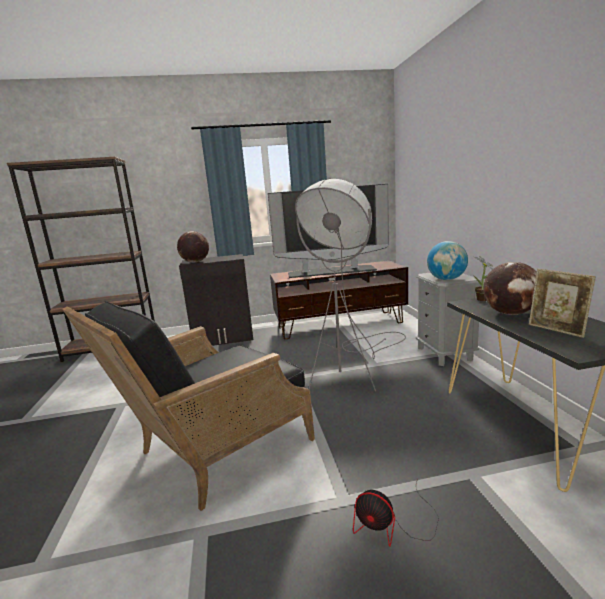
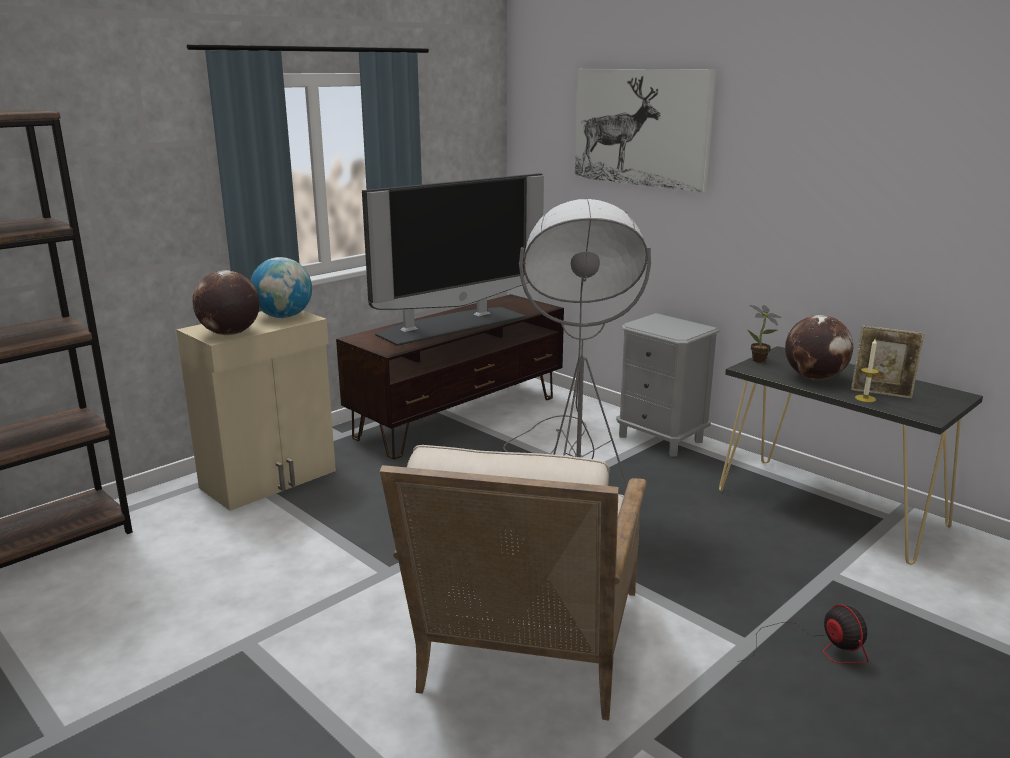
camera: 35 degrees left, 5 degrees up
(213, 452) = (524, 653): black armchair -> beige armchair
(224, 339) = (270, 479): black cabinet -> beige cabinet
(392, 525) = (815, 648): fan -> fan turned 105 degrees counterclockwise
(446, 147) = (641, 127): none -> picture
(446, 279) = (677, 331): globe -> globe (284, 317)
(533, 332) = (865, 398): none -> candle

